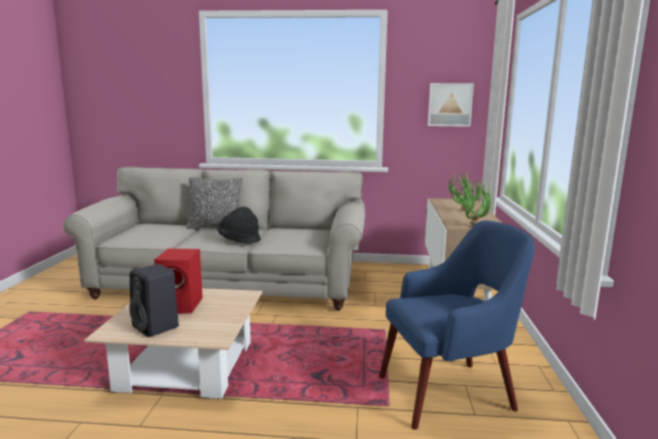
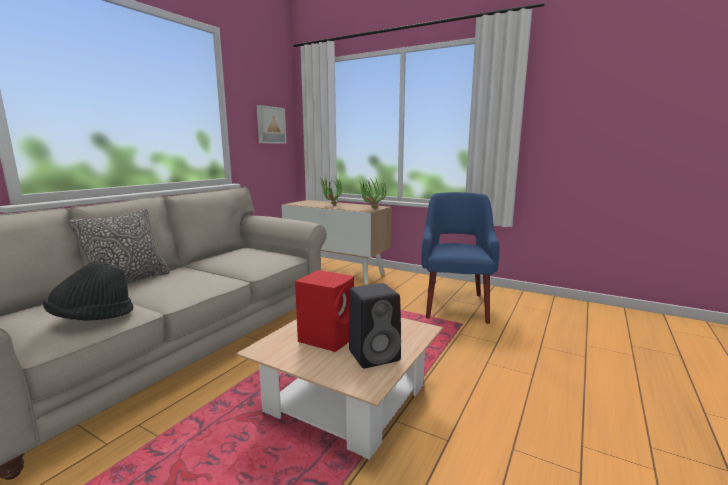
camera: 65 degrees left, 0 degrees up
(239, 240) = (213, 276): black hat -> black hat (93, 318)

